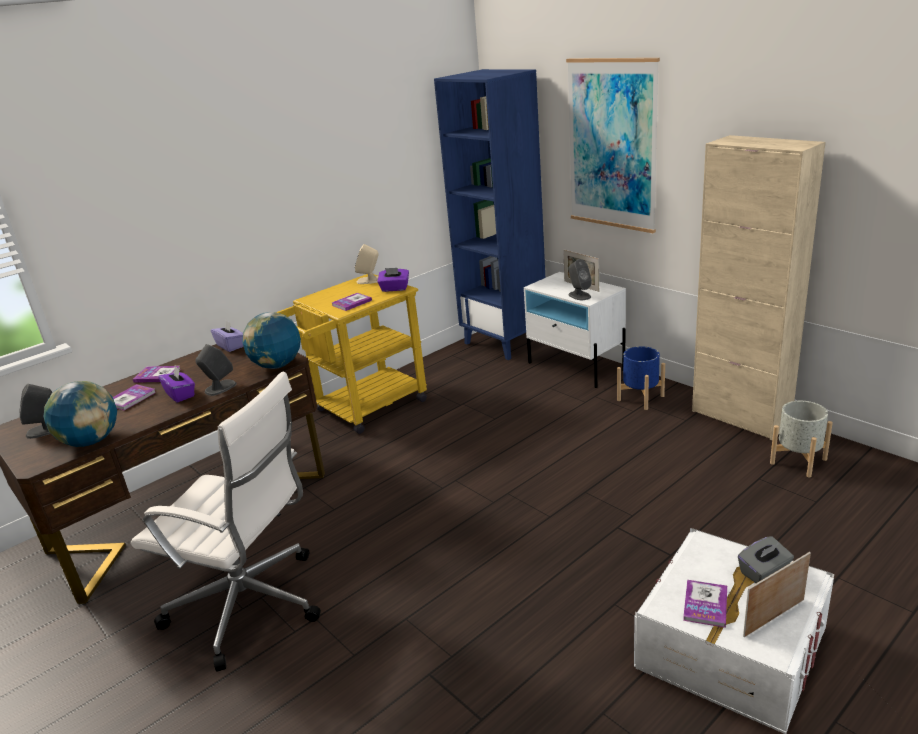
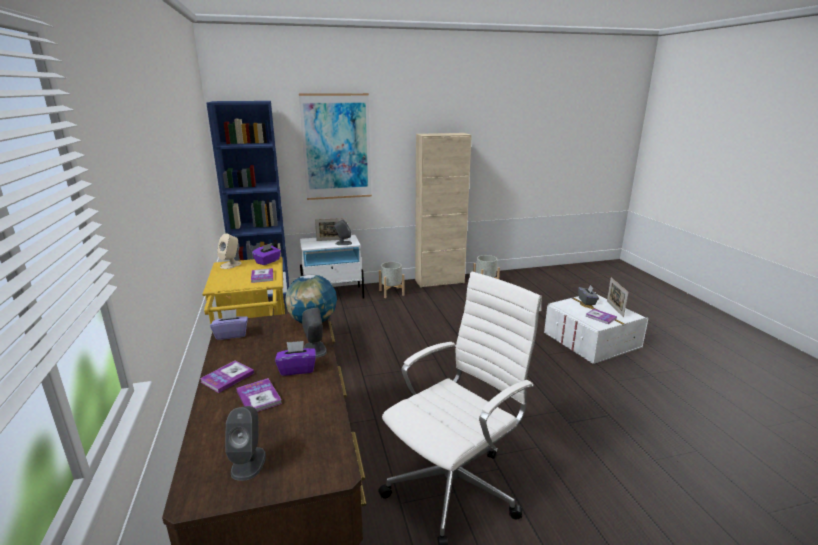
camera: 65 degrees left, 5 degrees down
(91, 441) = (327, 428): globe -> none
(640, 398) = (391, 292): blue planter -> grey planter

